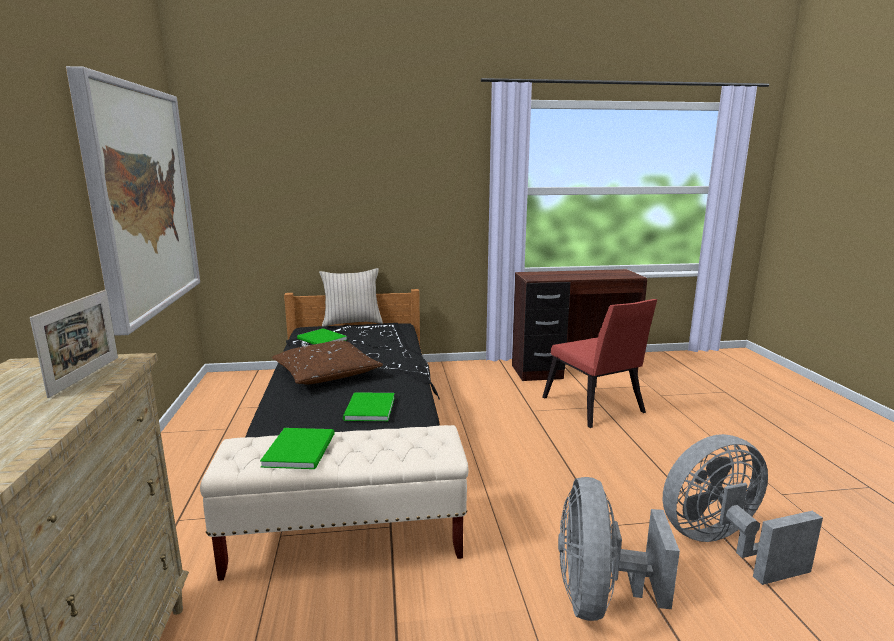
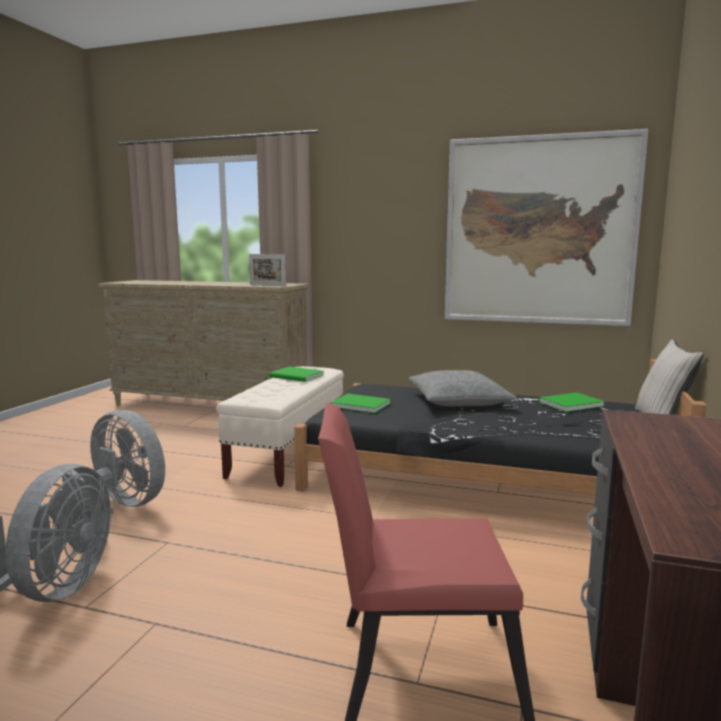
camera: 115 degrees right, 5 degrees down
(326, 373) = (458, 401): brown pillow -> grey pillow

